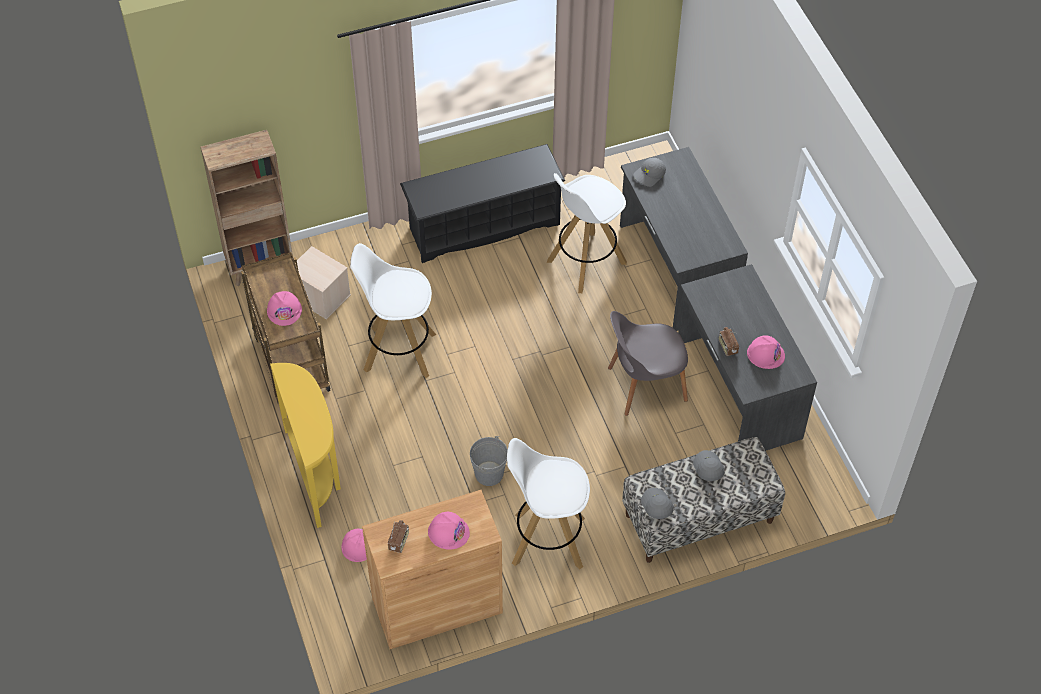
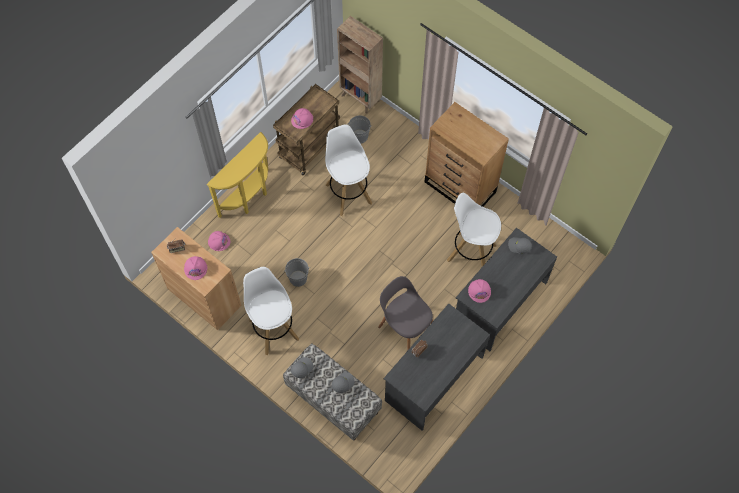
camera: 60 degrees right, 10 degrees up
(320, 296) = (359, 136): beige storage box -> grey bucket
(483, 226) = (460, 187): black shoe rack -> brown dresser
(765, 354) = (427, 373): pink hard hat -> pink hard hat (479, 291)

